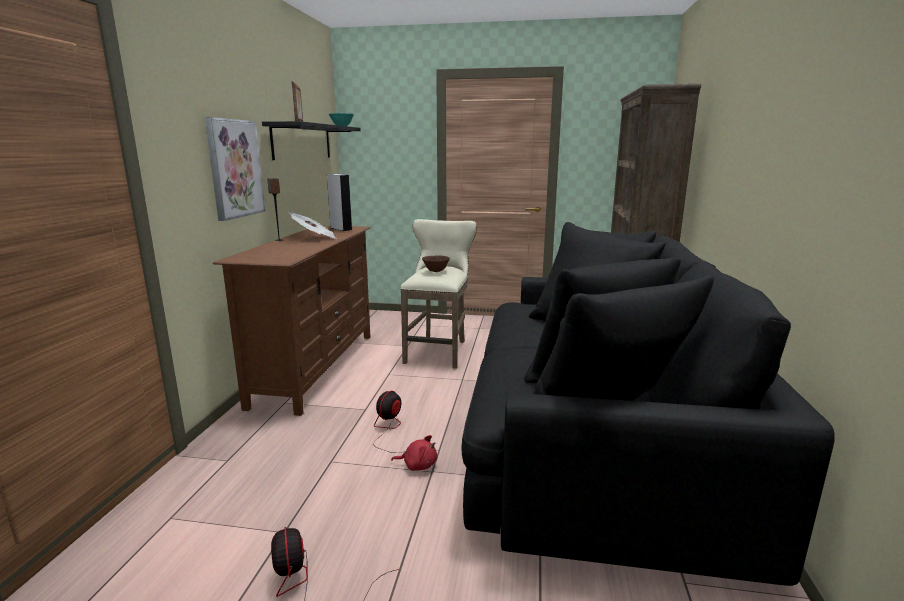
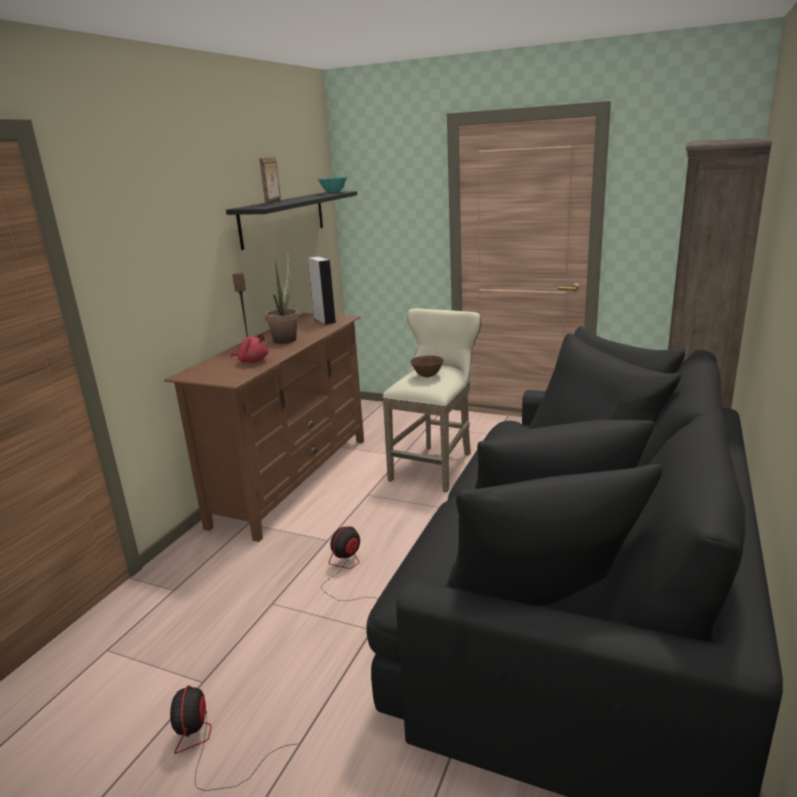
camera: 15 degrees right, 5 degrees up
(235, 168) = (191, 271): picture -> none
(314, 238) = (286, 338): newspaper -> potted plant
(418, 465) = (359, 619): red plush toy -> red plush toy (252, 361)

